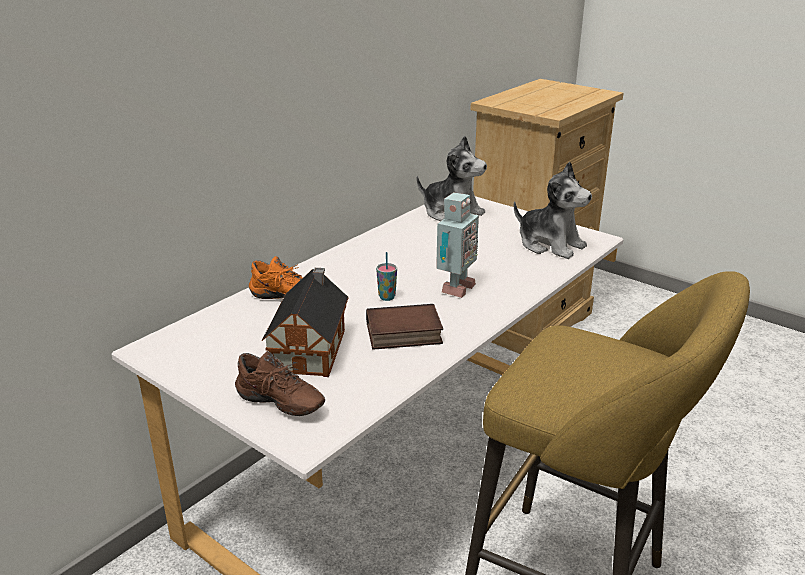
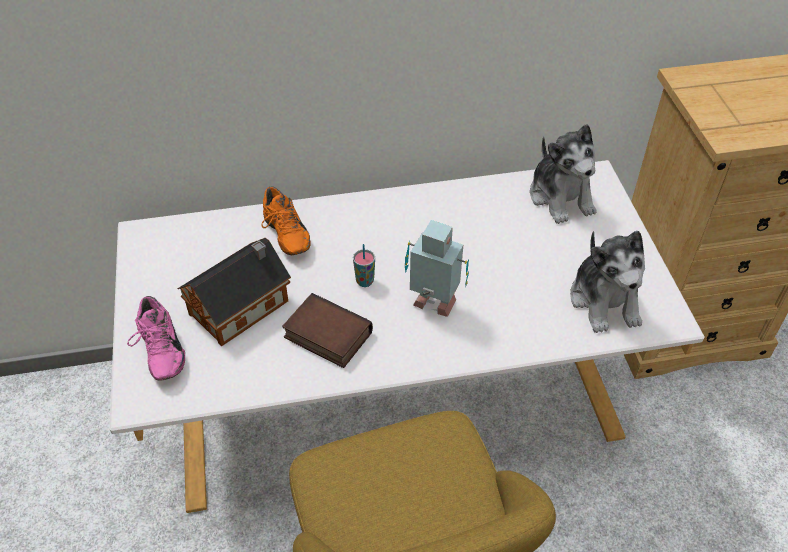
camera: 40 degrees right, 20 degrees up
(278, 405) = (159, 352): brown shoe -> pink shoe
(455, 289) = (434, 306): toy robot -> toy robot turned 135 degrees counterclockwise

